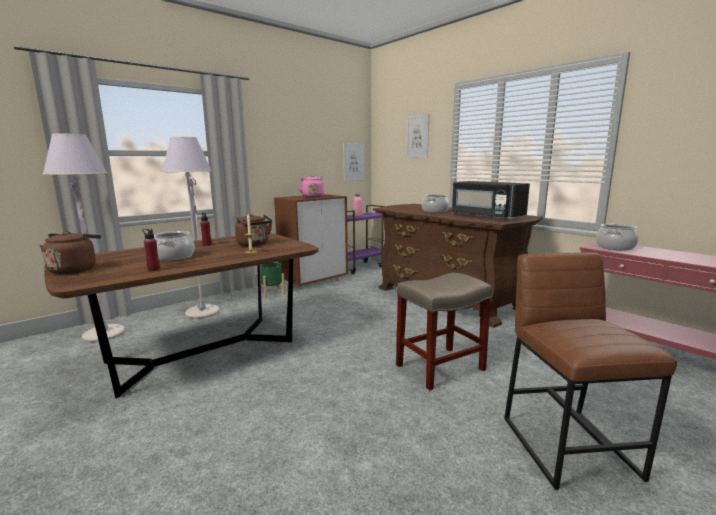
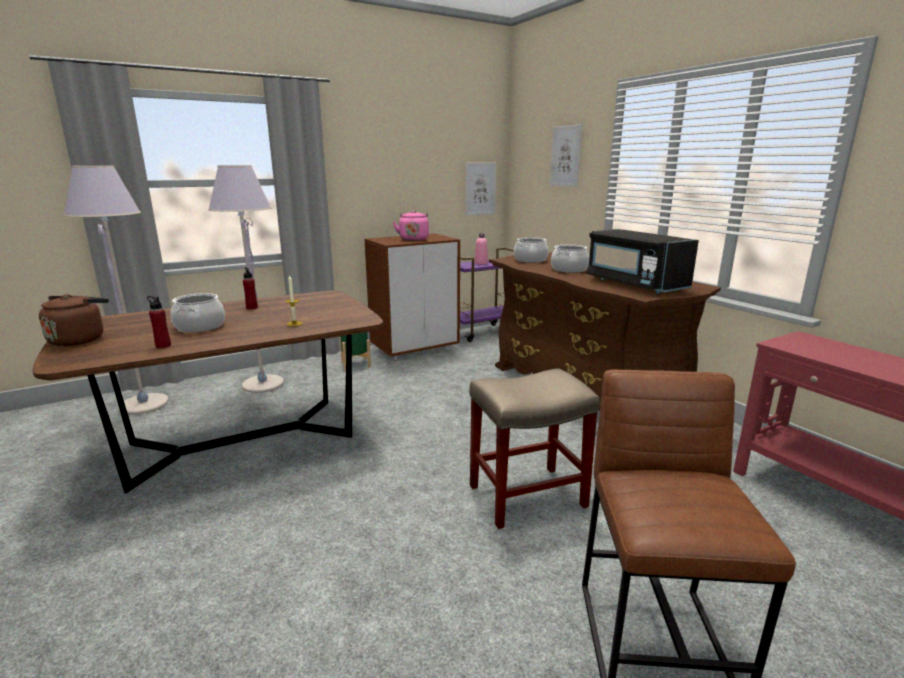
camera: 10 degrees right, 5 degrees up
(254, 244) = (307, 311): brown kettle -> none
(614, 247) = (812, 347): cooking pot -> cooking pot (530, 260)

